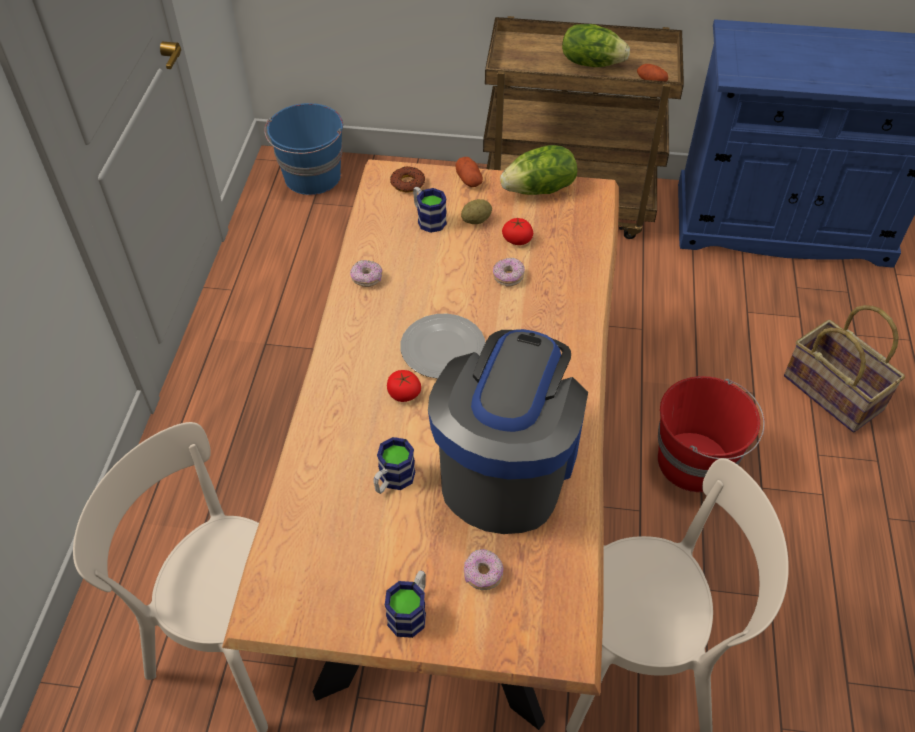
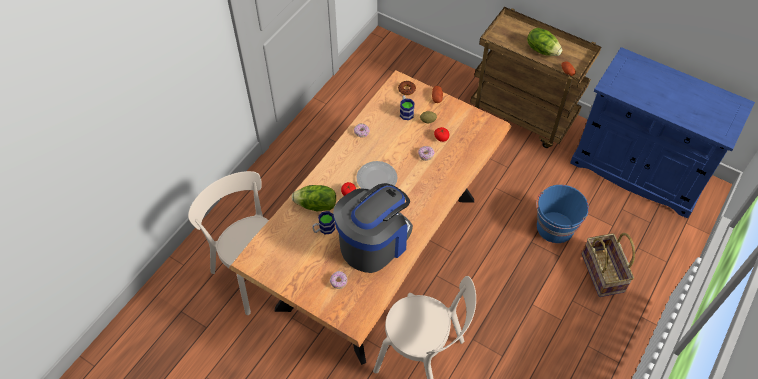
camera: 25 degrees right, 5 degrees up
(312, 177) = (395, 53): blue bucket -> blue bucket (555, 228)
(410, 611) = (303, 284): mug -> none
(540, 190) = (468, 115): lettuce -> lettuce (316, 205)
(695, 462) = (506, 278): red bucket -> none

